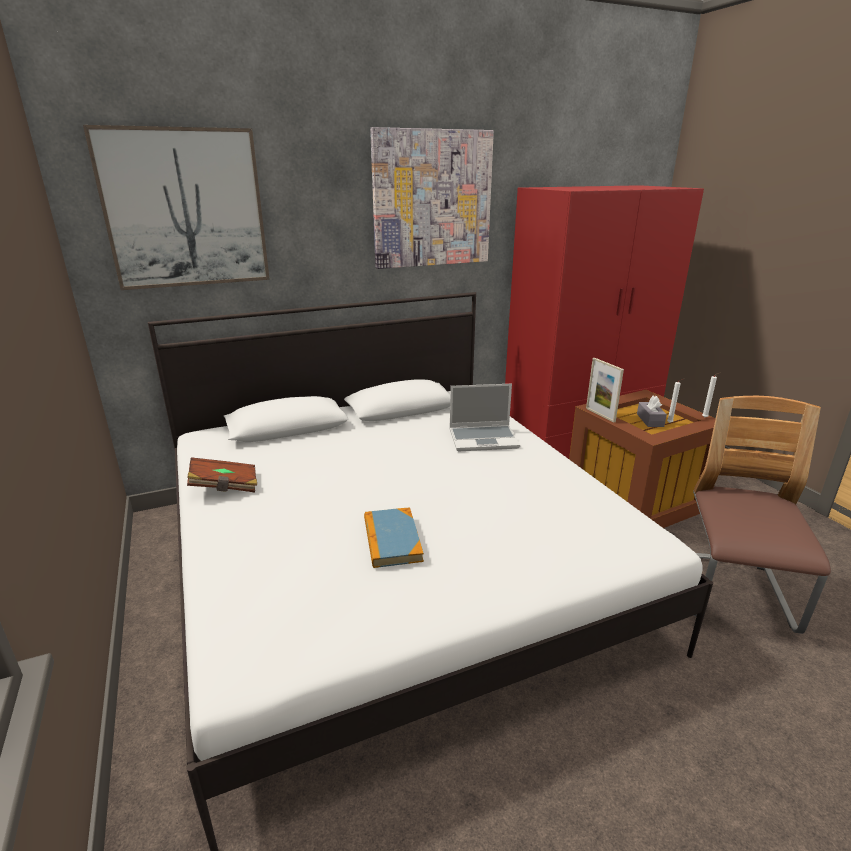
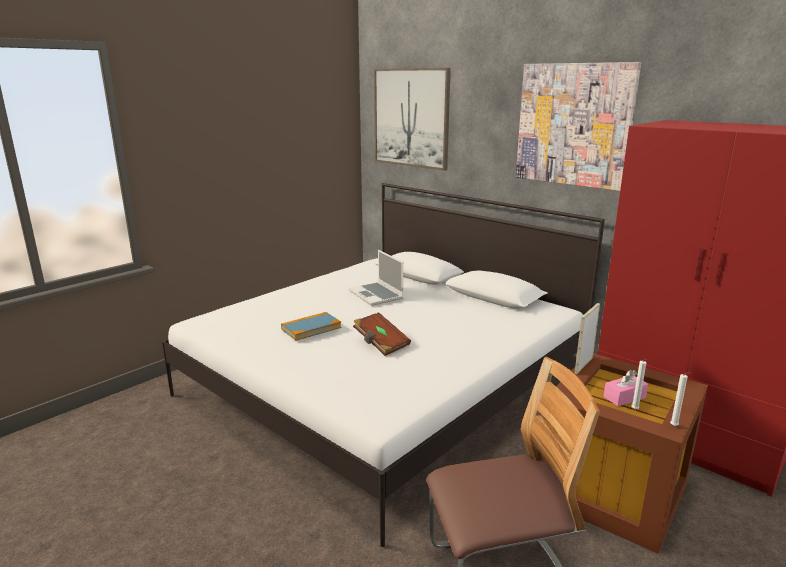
camera: 65 degrees right, 5 degrees down
(225, 487) = (332, 280): brown book -> brown book (381, 343)
(484, 439) = (479, 331): laptop -> laptop (376, 295)
(650, 420) = (624, 397): grey tissue box -> pink tissue box

